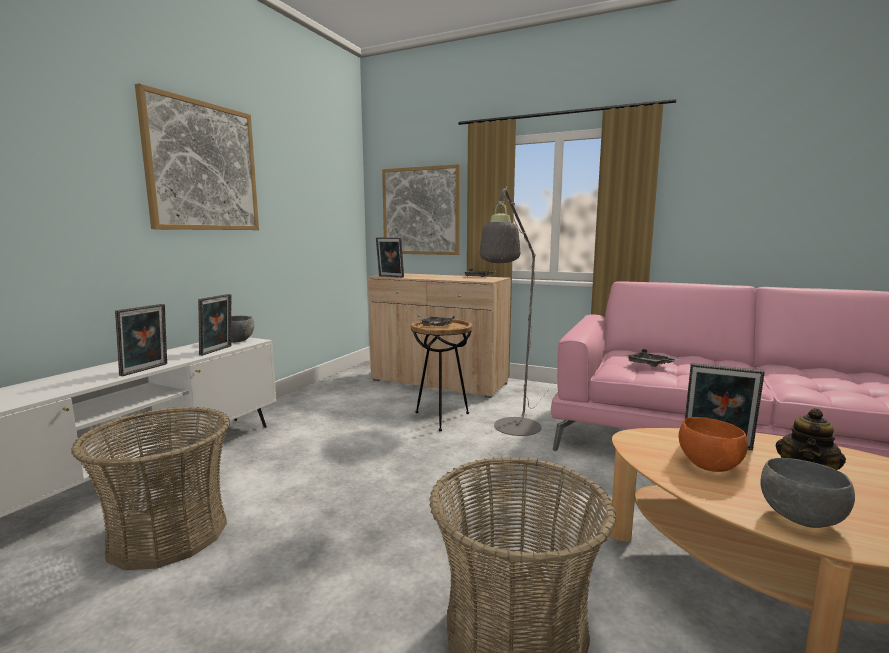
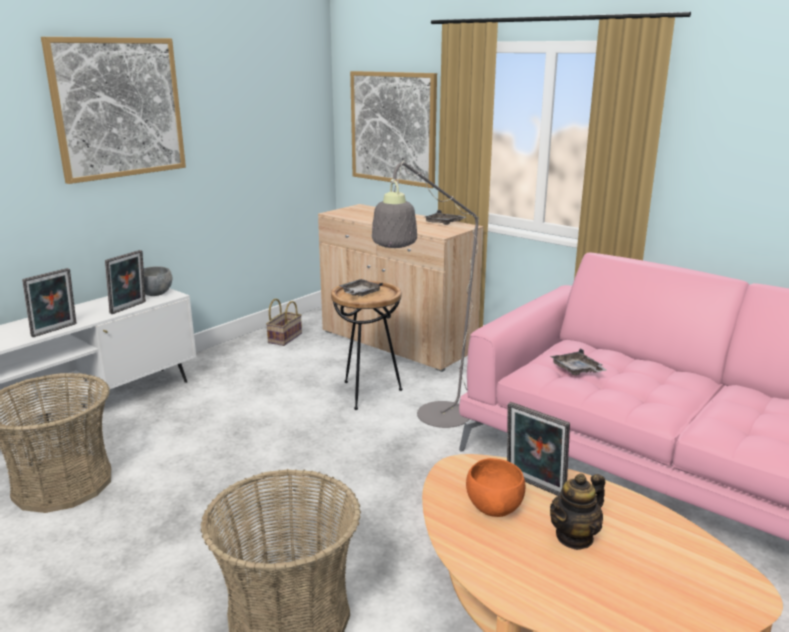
camera: 15 degrees right, 10 degrees up
(340, 387) = (285, 338): none -> basket
(390, 276) = (342, 215): picture frame -> none
(801, 520) = (510, 575): grey bowl -> none

